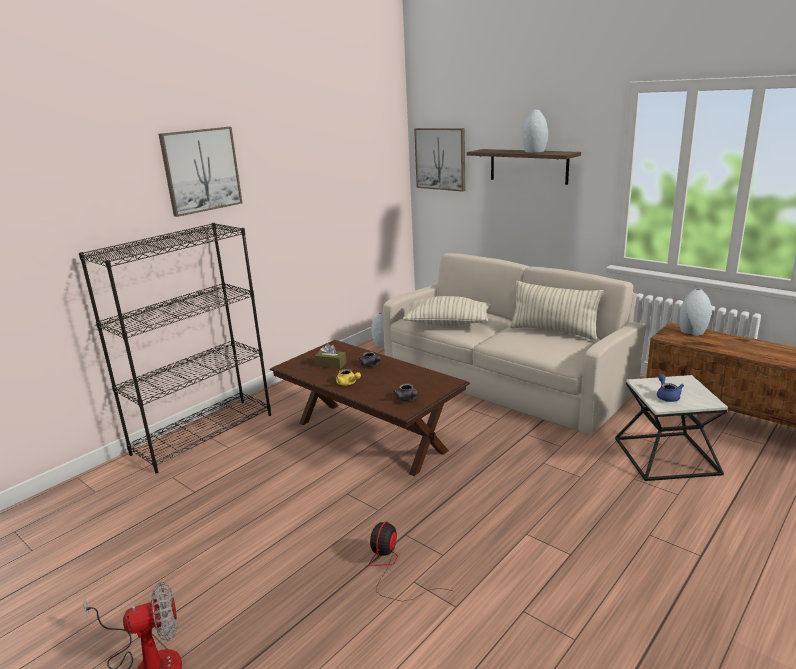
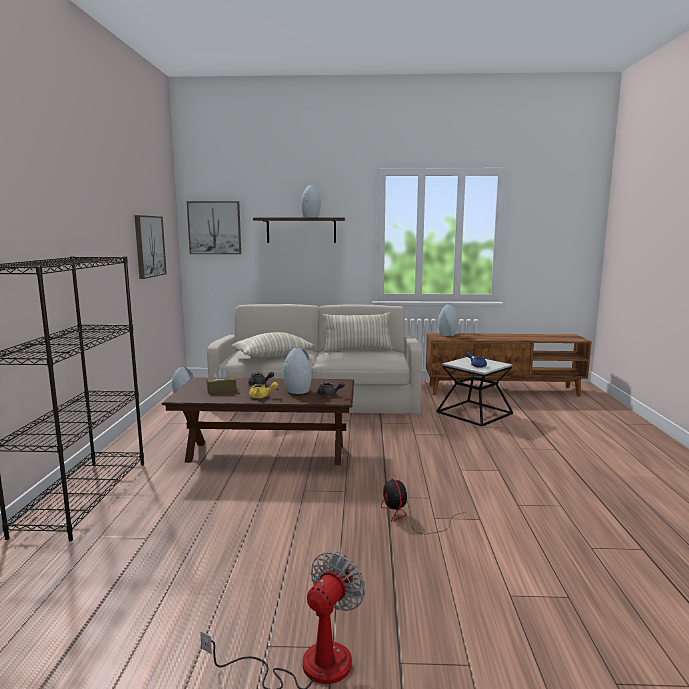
camera: 40 degrees left, 10 degrees down
(201, 170) = (58, 199): picture -> picture (149, 246)
(389, 384) = (297, 391): none -> grey vase

